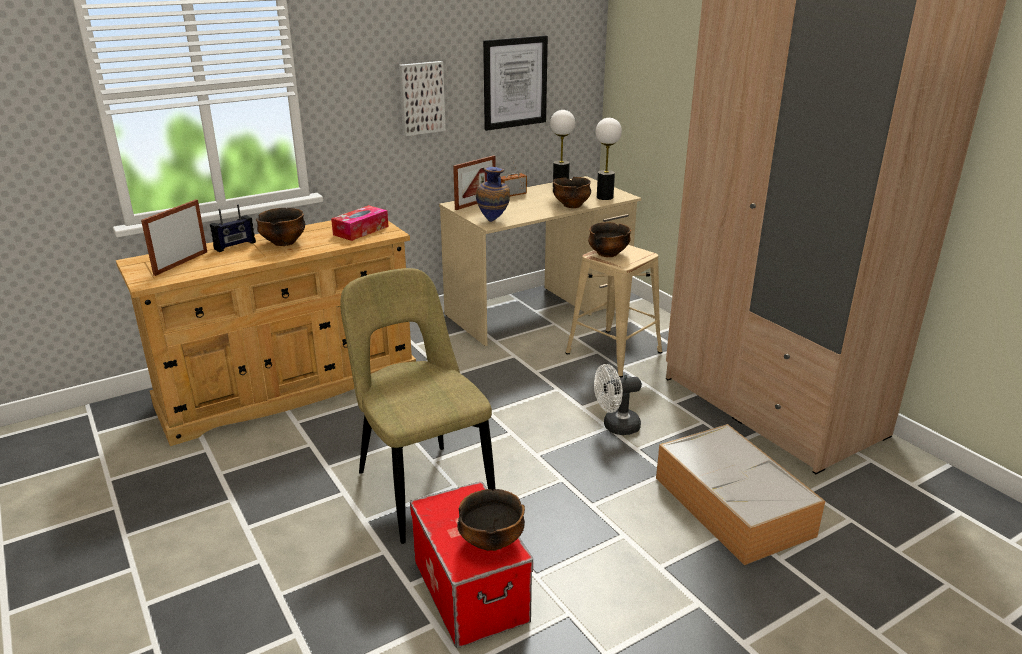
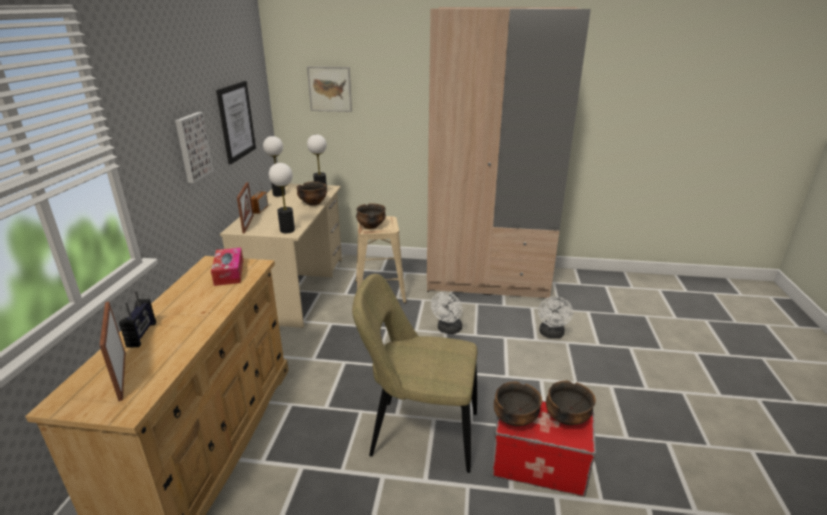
camera: 50 degrees left, 0 degrees up
(284, 243) = (185, 310): bowl -> bowl (514, 419)
(493, 220) = (287, 230): vase -> table lamp
(660, 61) = (330, 89): none -> picture
(734, 507) = (551, 334): storage box -> white fan

